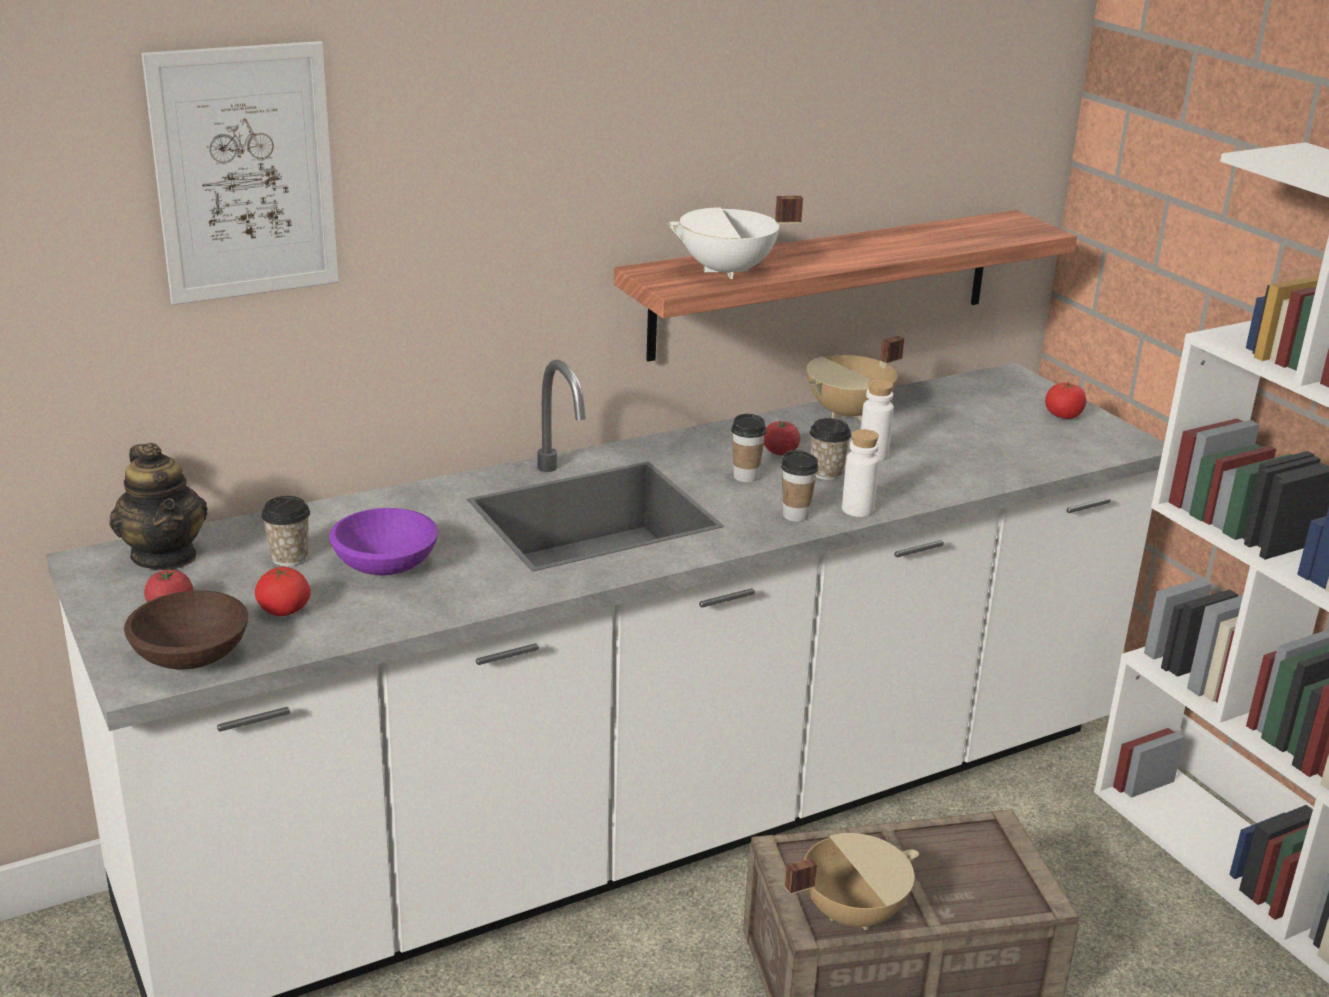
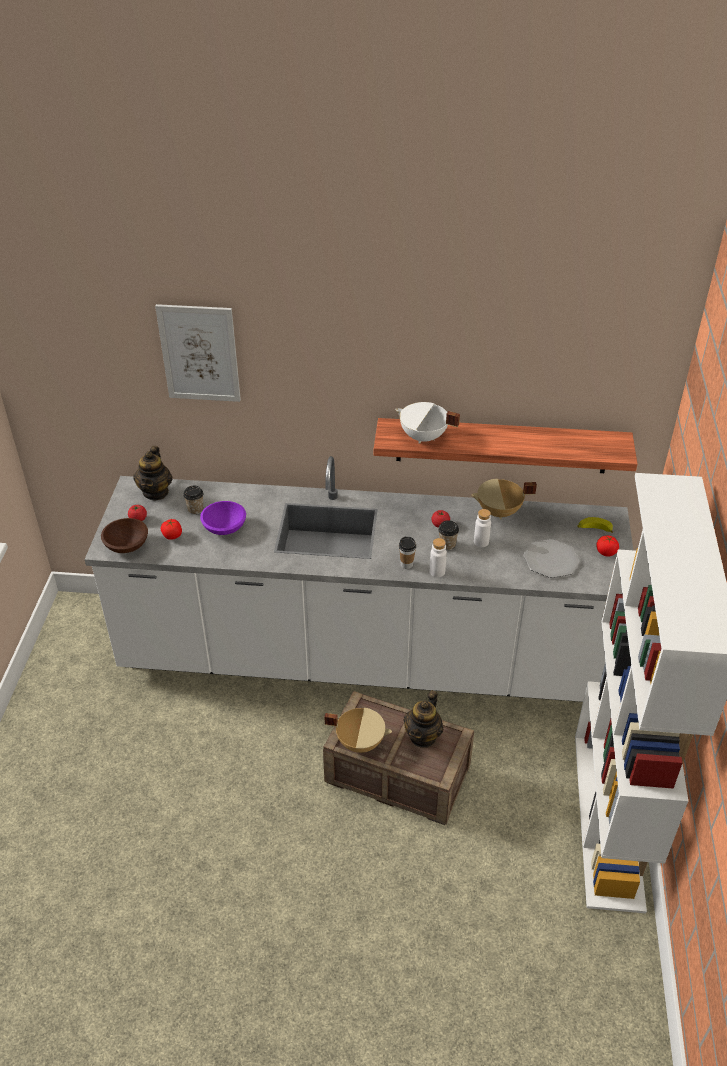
camera: 35 degrees right, 15 degrees up
(745, 477) = (409, 534): cup -> none
(945, 854) = (423, 736): none -> teapot
(1003, 445) = (551, 560): none -> plate
(1009, 396) = (594, 529): none -> banana

